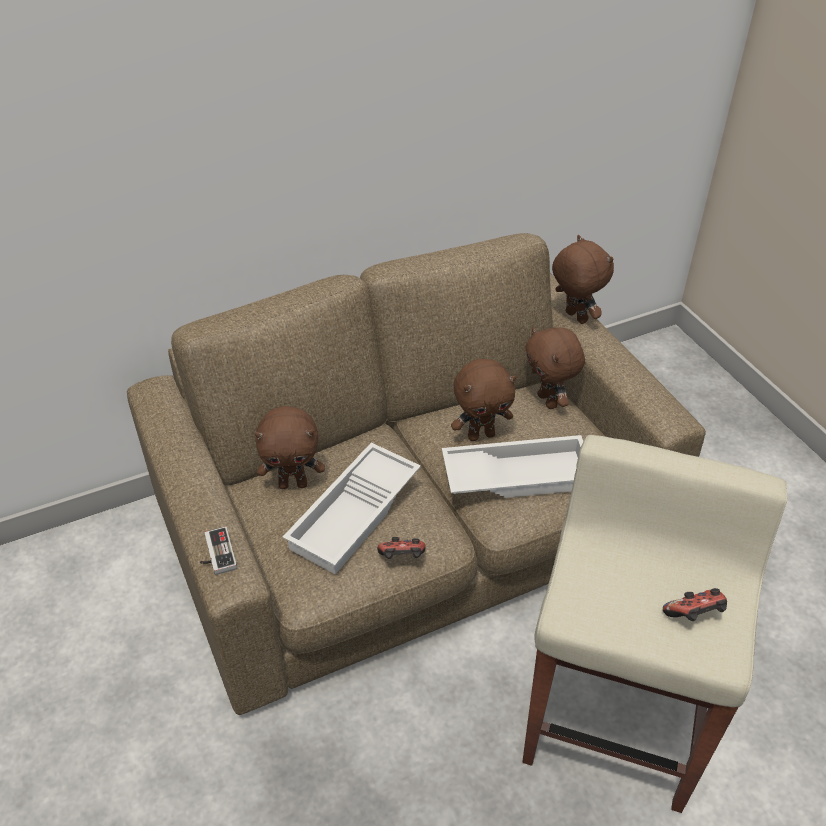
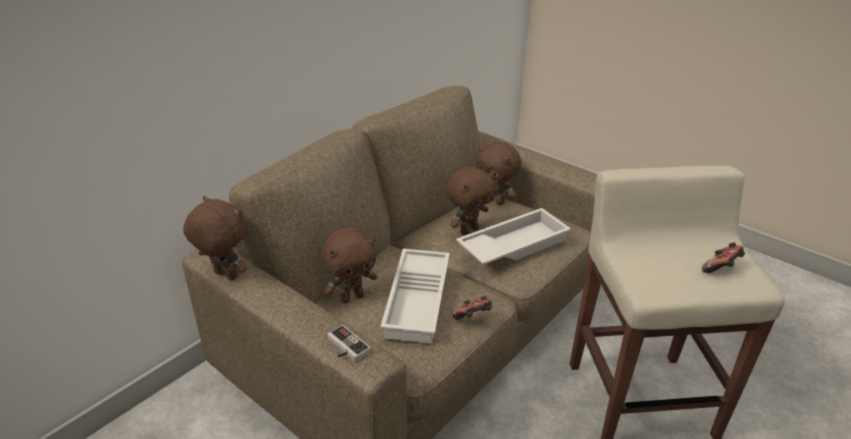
camera: 25 degrees left, 10 degrees down
(574, 317) = (492, 141): brown plush toy -> brown plush toy (224, 276)

